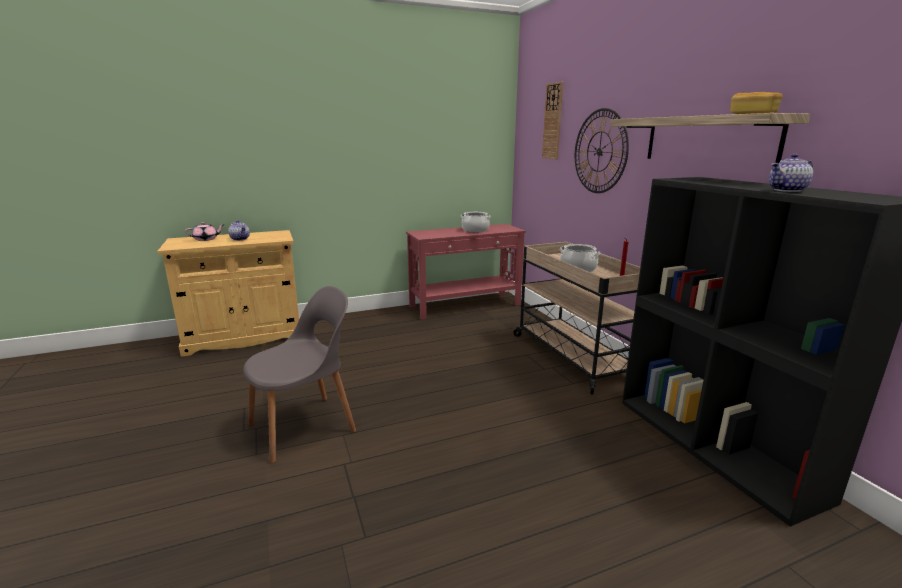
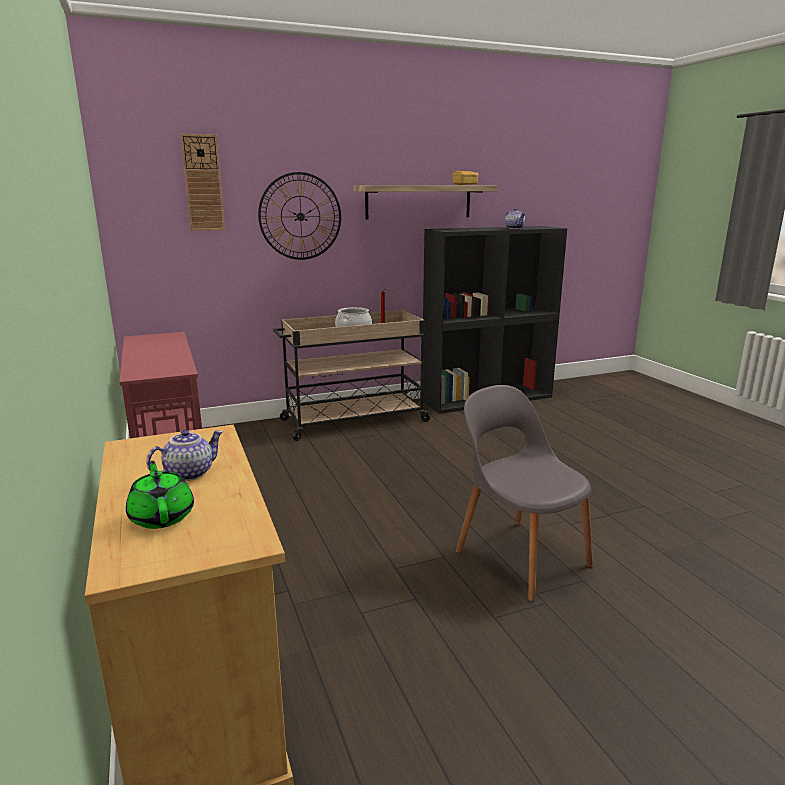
camera: 90 degrees left, 0 degrees up
(206, 239) = (162, 516): pink teapot -> green teapot
(475, 230) = (159, 349): cooking pot -> none

